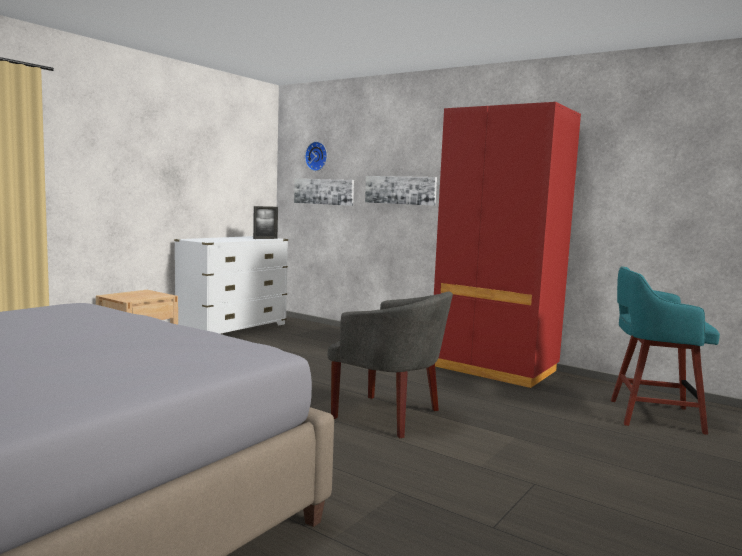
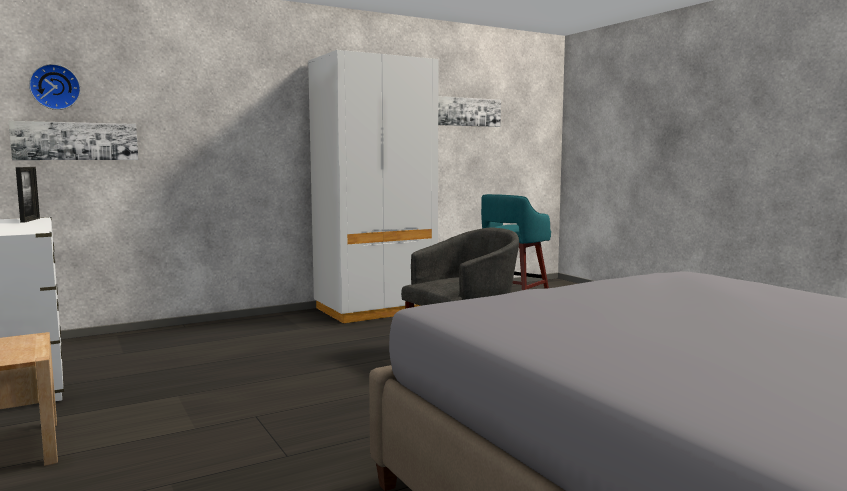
camera: 65 degrees left, 0 degrees up
(400, 190) = (215, 137): picture -> picture (465, 112)
(494, 369) = (375, 310): red wardrobe -> white wardrobe

